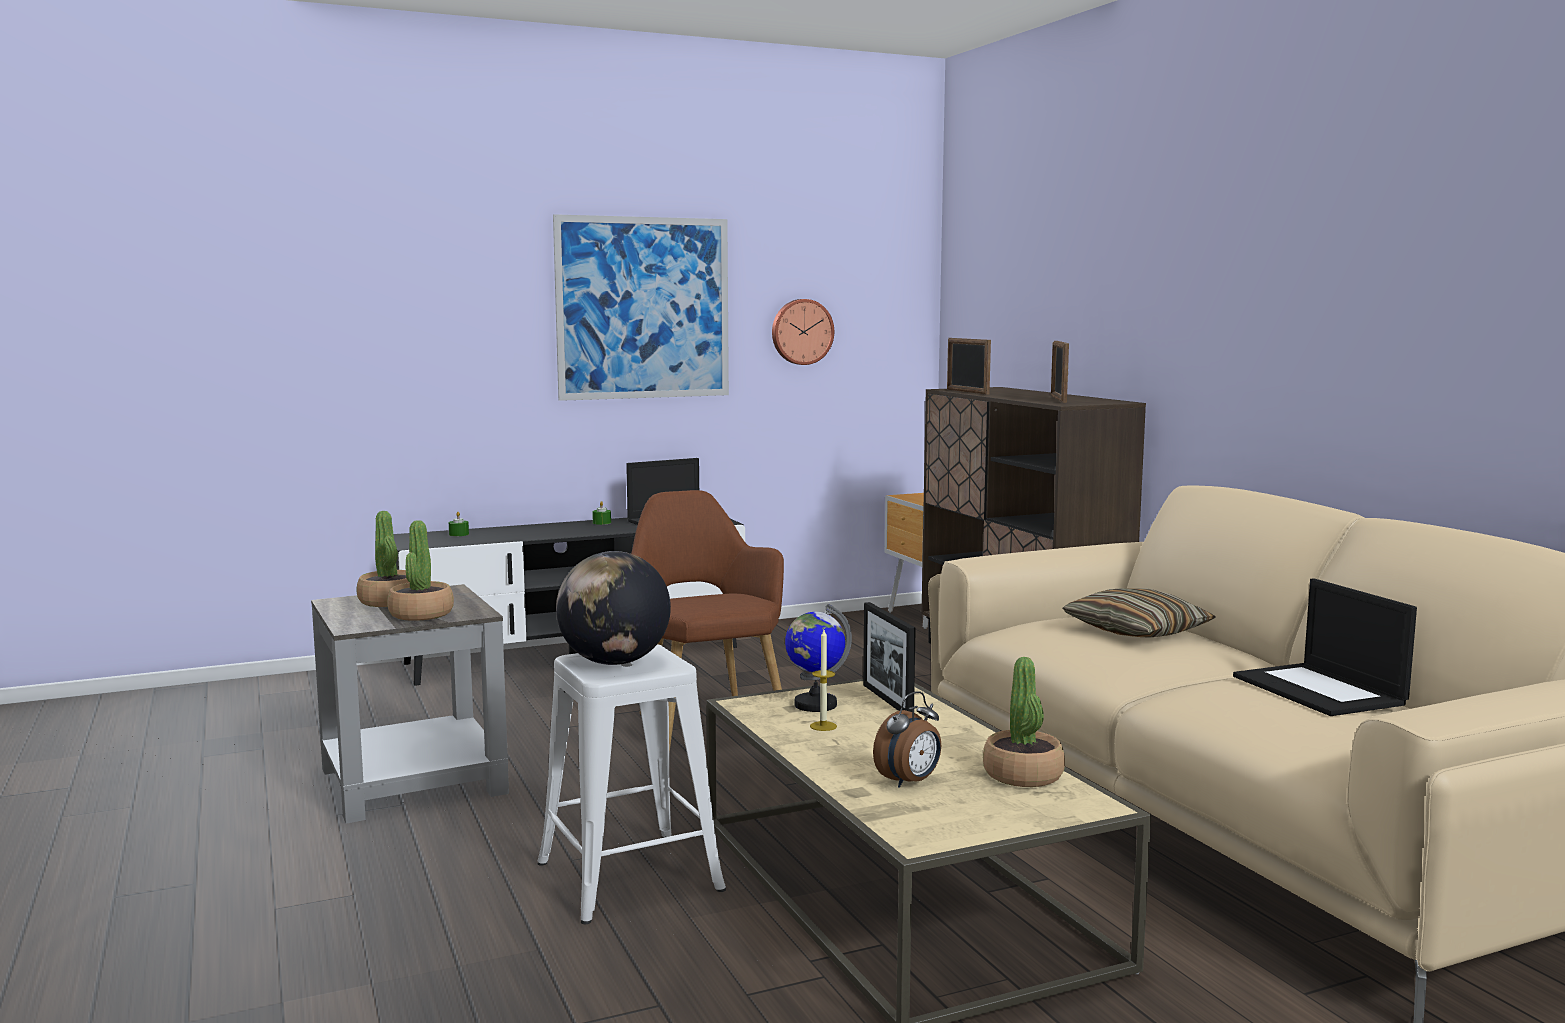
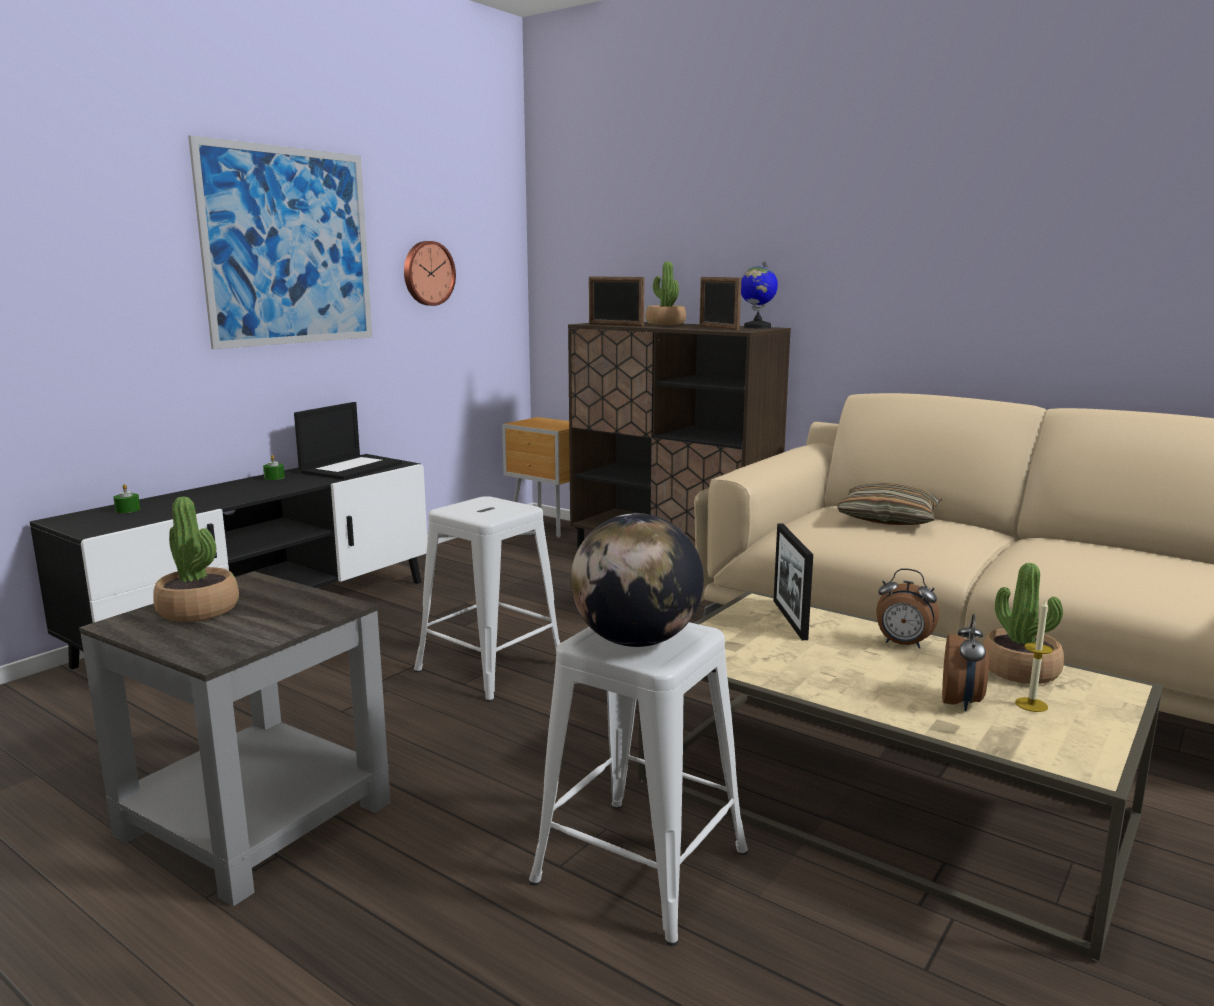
camera: 30 degrees left, 5 degrees up
(421, 614) = (273, 620): potted plant -> potted plant (665, 324)
(705, 723) = (491, 667): brown armchair -> white stool
(815, 705) = (742, 638): globe -> globe (757, 327)
(823, 726) = (790, 660): candle -> candle (1031, 704)
(887, 700) = (789, 619): picture frame -> picture frame turned 45 degrees clockwise
(953, 736) = (903, 644): none -> alarm clock
(1320, 690) = (1098, 549): laptop -> none

